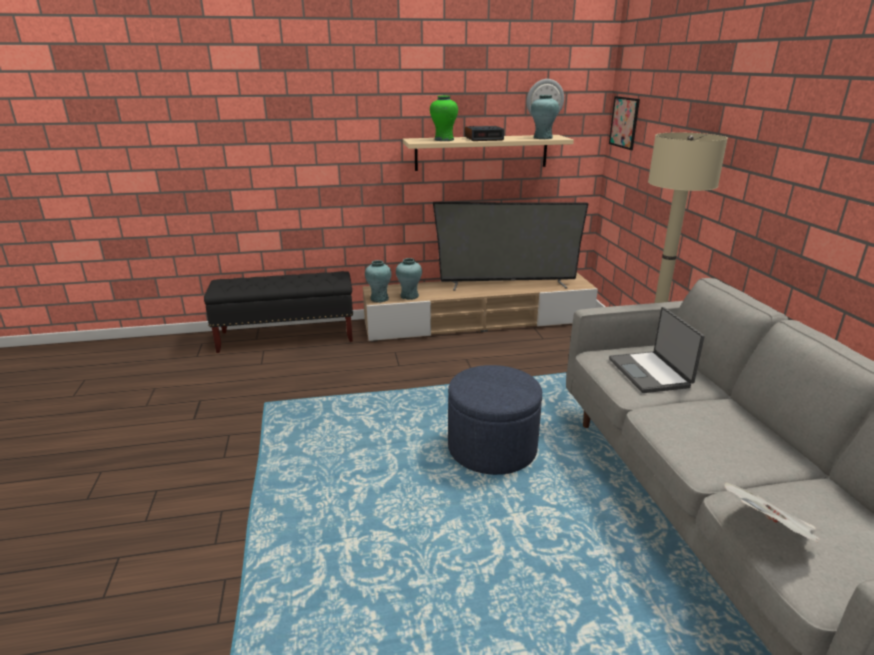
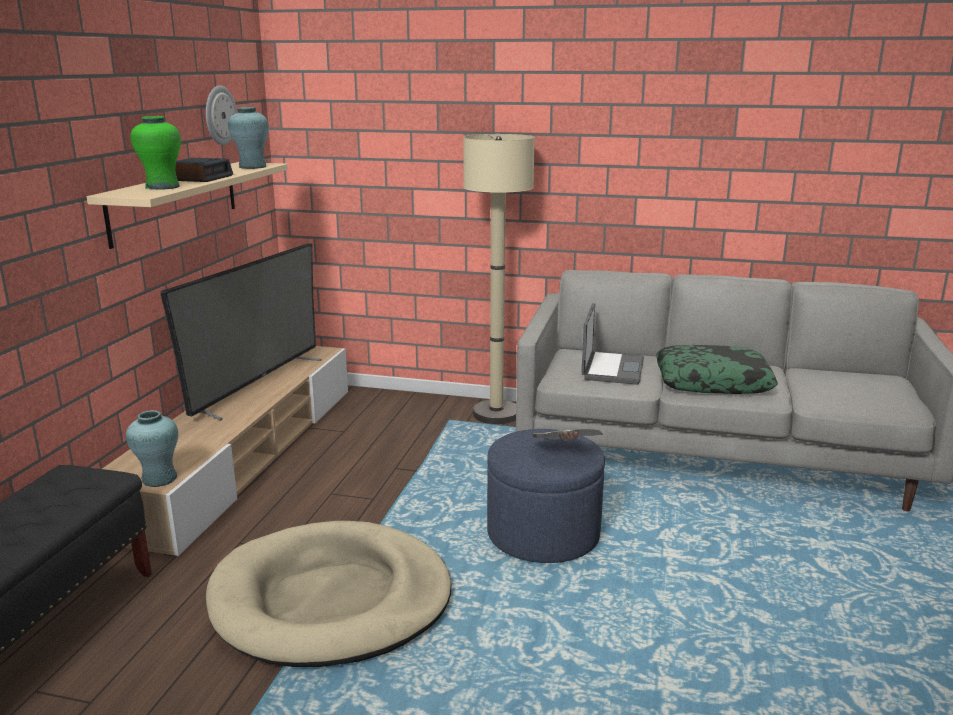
camera: 65 degrees left, 5 degrees down
(363, 393) = (331, 600): none -> beige dog bed
(409, 296) = (189, 454): turquoise vase -> none
(624, 122) = (312, 136): picture -> none
(650, 373) = (611, 369): laptop -> laptop turned 90 degrees counterclockwise
(698, 428) = (712, 381): none -> pillow
(769, 531) = (849, 403): newspaper -> newspaper (565, 452)

